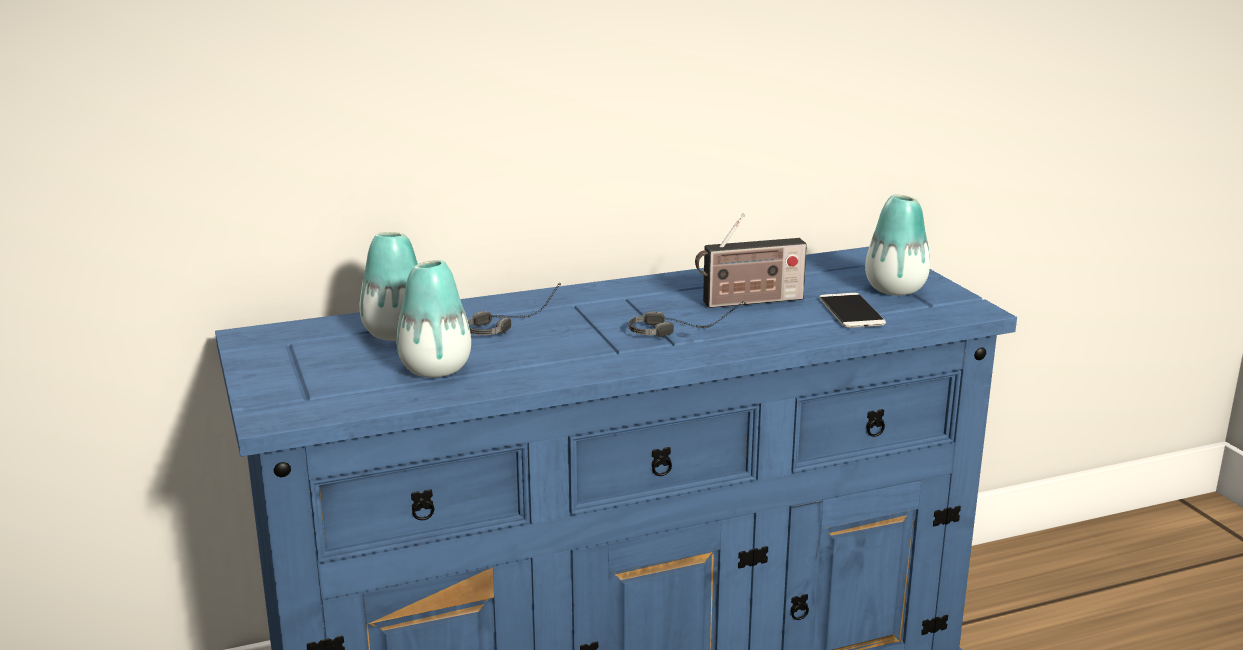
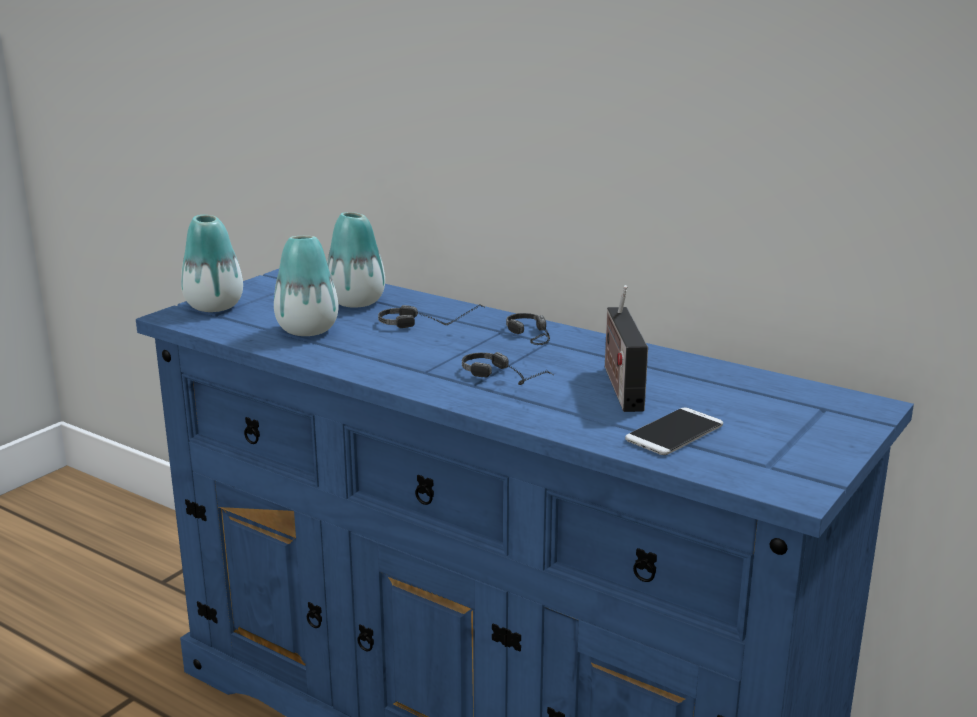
camera: 55 degrees right, 0 degrees up
(616, 299) = (538, 341): none -> headphones
(748, 301) = (620, 386): radio -> radio turned 45 degrees clockwise
(895, 289) = (779, 438): vase -> vase (214, 306)

